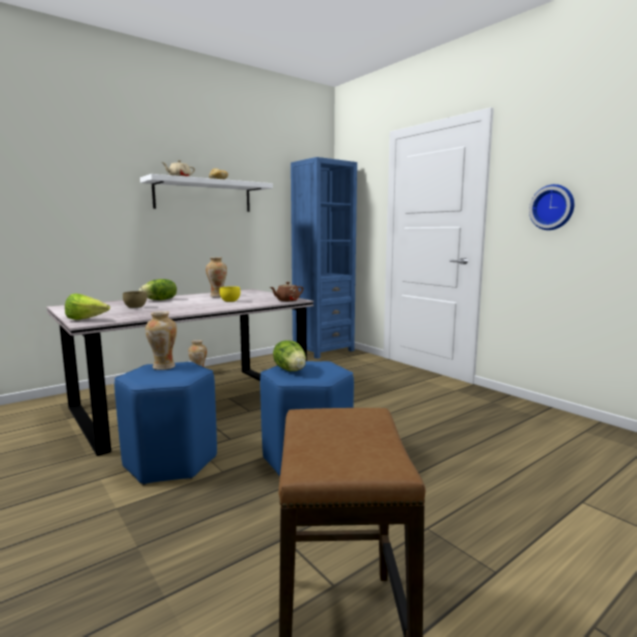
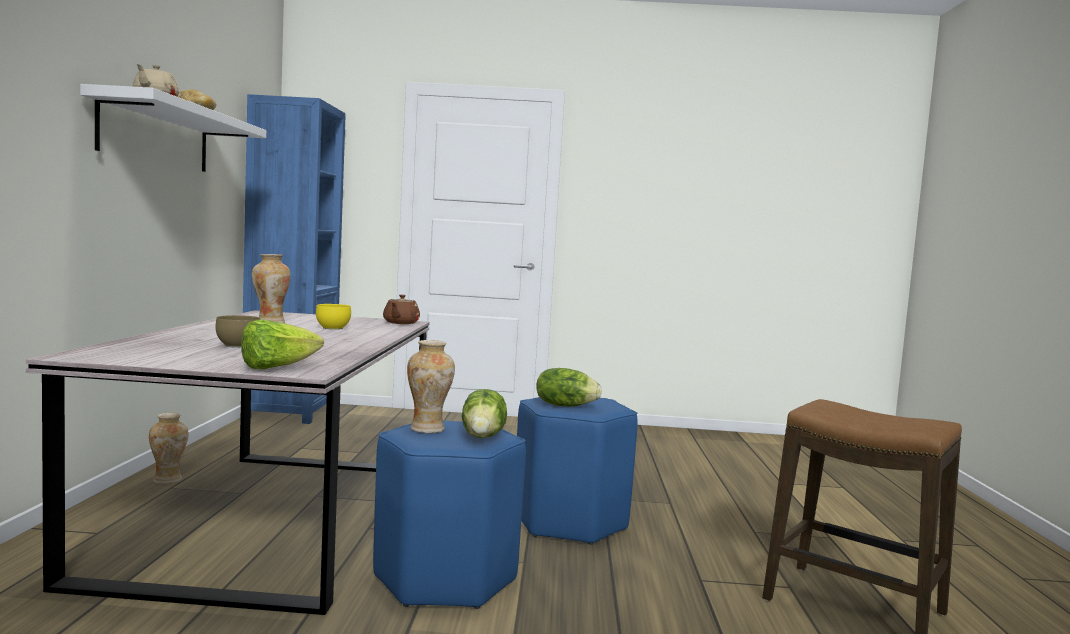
camera: 50 degrees left, 5 degrees down
(160, 300) = (207, 333): lettuce -> lettuce (484, 436)
(552, 207) = (636, 212): wall clock -> none

